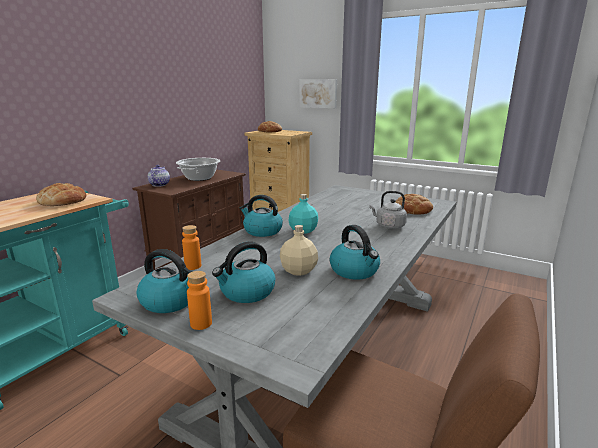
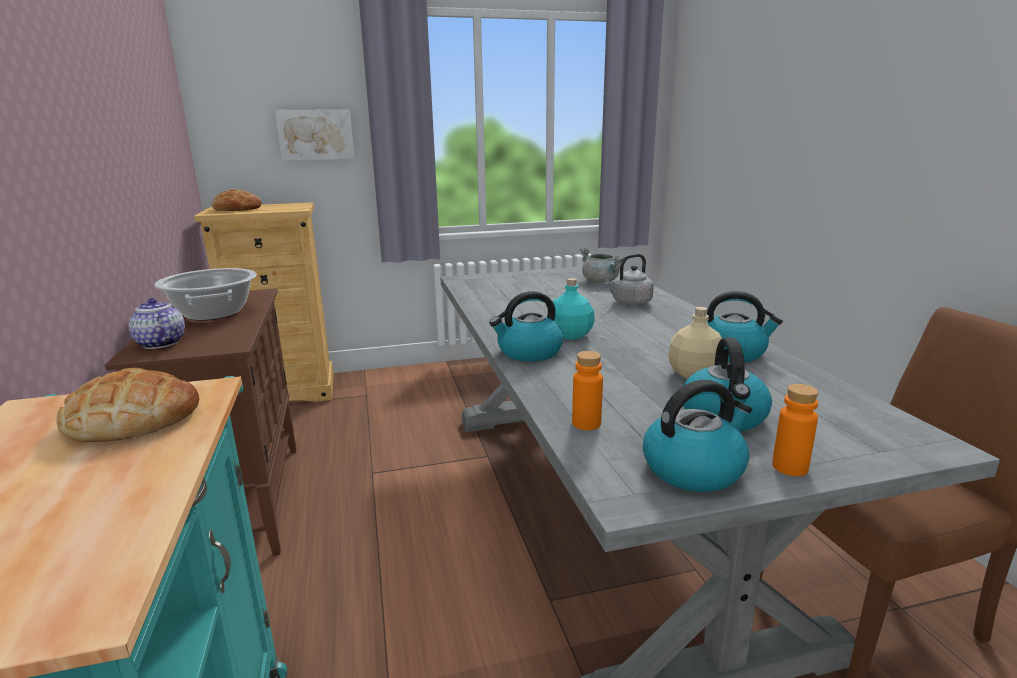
camera: 45 degrees left, 0 degrees up
(412, 209) = (601, 281): bread -> grey cooking pot

